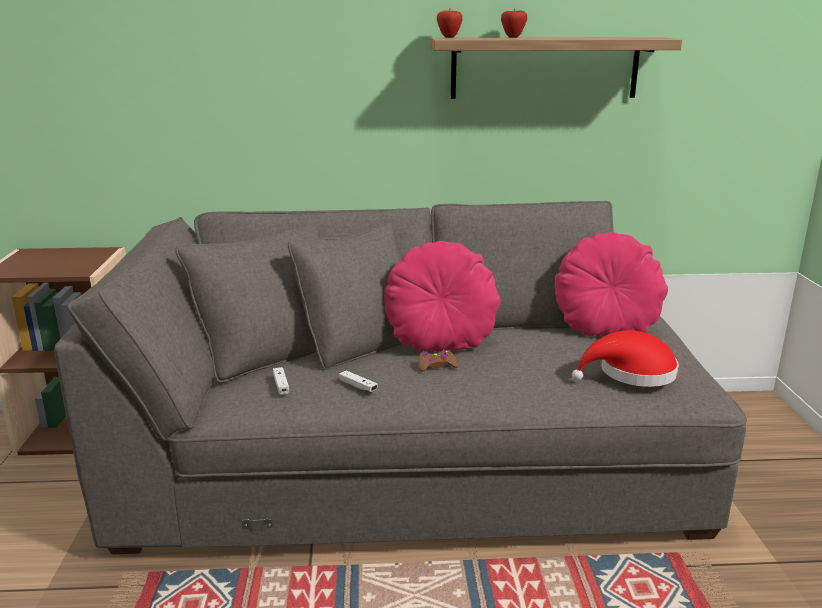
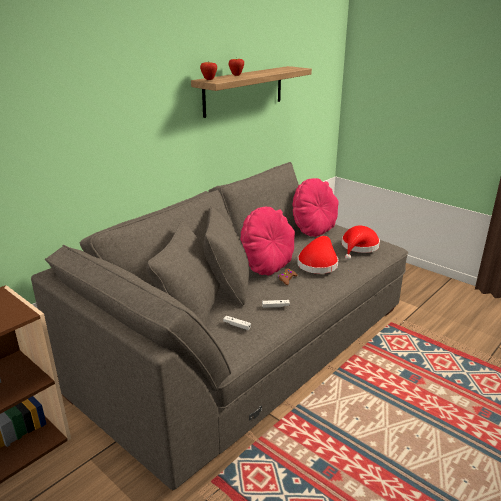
camera: 45 degrees left, 5 degrees up
(516, 366) = (318, 263): none -> red hat

